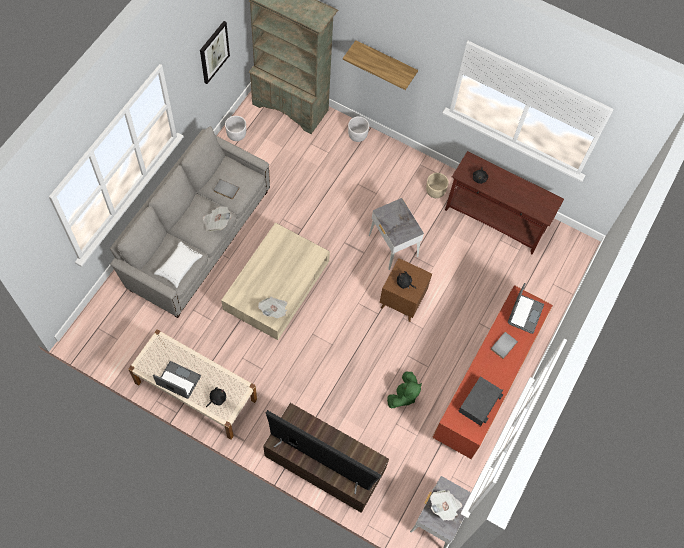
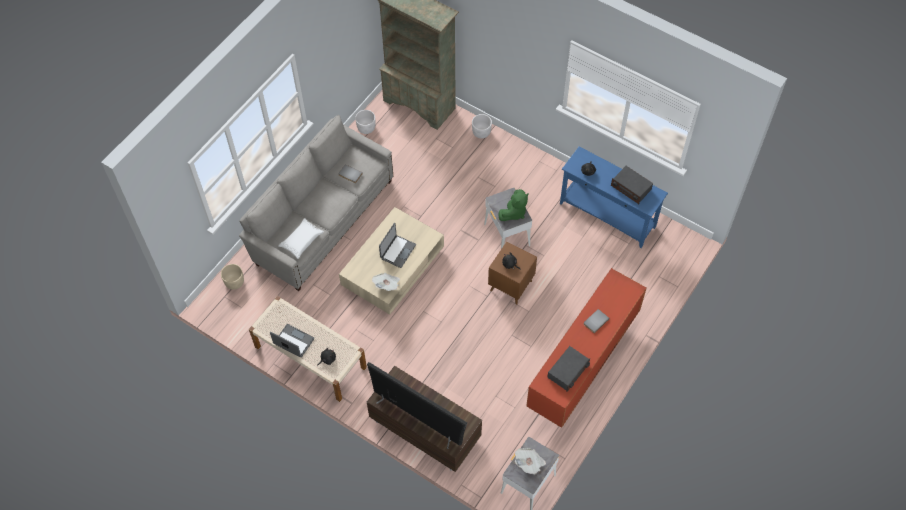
camera: 10 degrees right, 5 degrees down
(214, 52) = (344, 47): picture -> none
(217, 222) = (339, 203): newspaper -> none
(385, 61) = (503, 60): shelf -> none
(403, 395) = (505, 371): green plush toy -> green plush toy (514, 212)
(435, 191) = (551, 186): beige planter -> beige planter (234, 282)
(495, 220) = (608, 215): brown console table -> blue console table
(524, 313) = (618, 294): laptop -> laptop (397, 251)
(525, 195) = (631, 188): none -> radio

